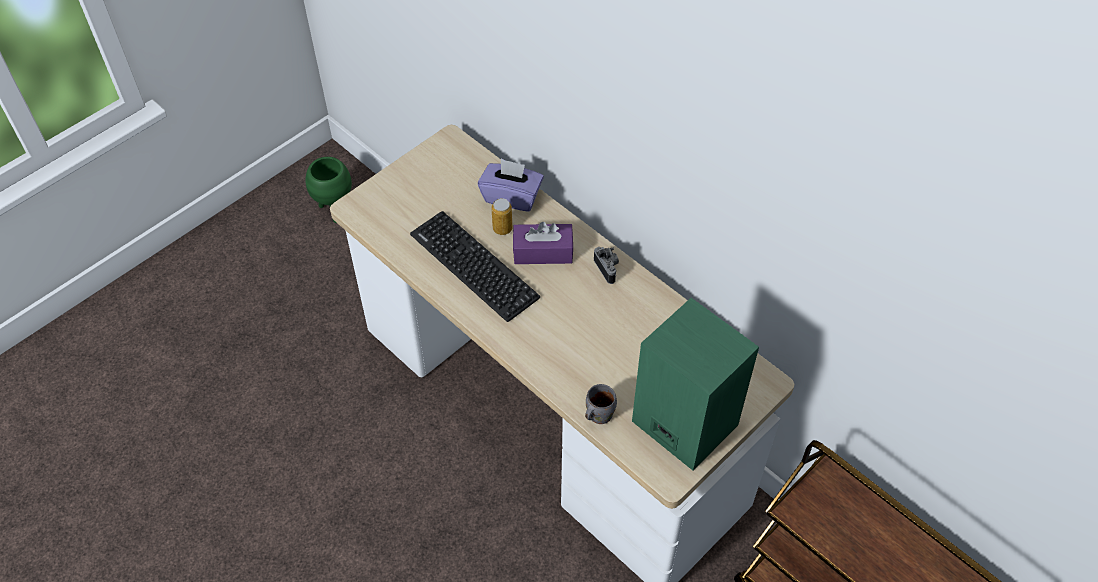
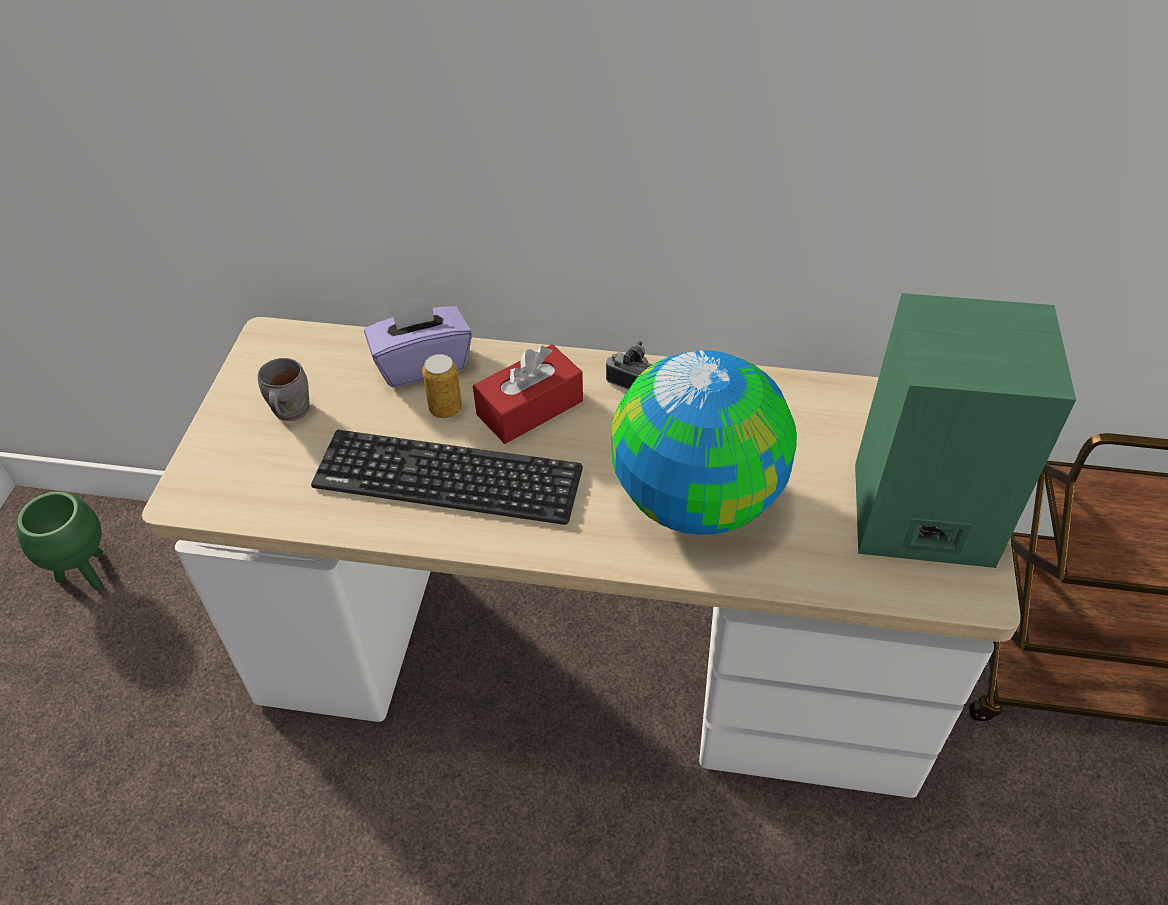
camera: 35 degrees left, 5 degrees down
(543, 252) = (530, 408): purple tissue box -> red tissue box
(581, 347) = (698, 498): none -> globe
(598, 414) = (808, 573): grey mug -> grey mug (288, 411)

